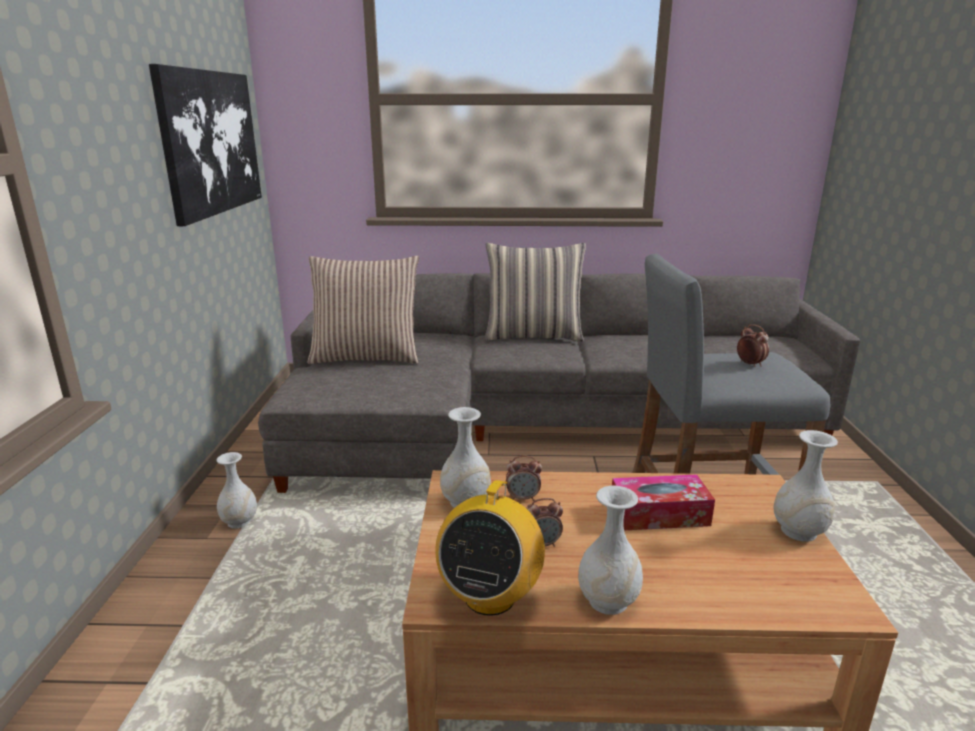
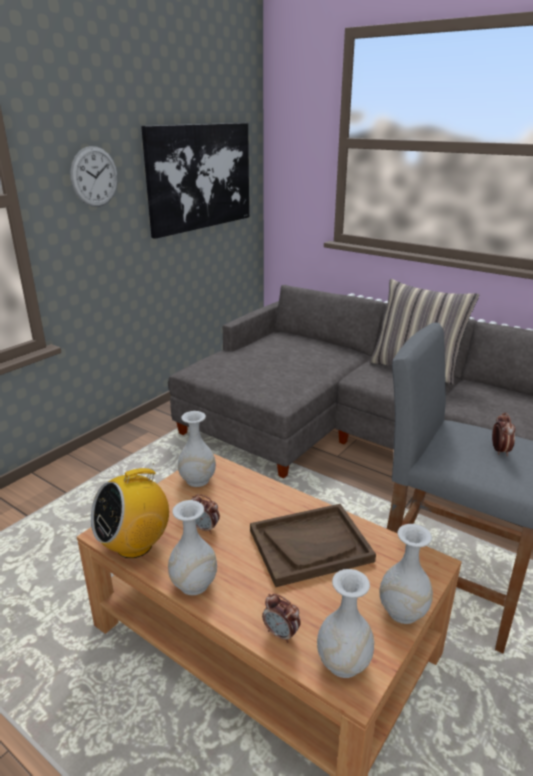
camera: 35 degrees right, 5 degrees up
(108, 133) = (94, 177): none -> wall clock
(240, 521) = (144, 444): white vase -> white vase (344, 663)
(366, 357) = (267, 354): pillow -> none
(523, 498) = (235, 492): alarm clock -> alarm clock (281, 634)
(659, 514) = (310, 545): tissue box -> brown tray

